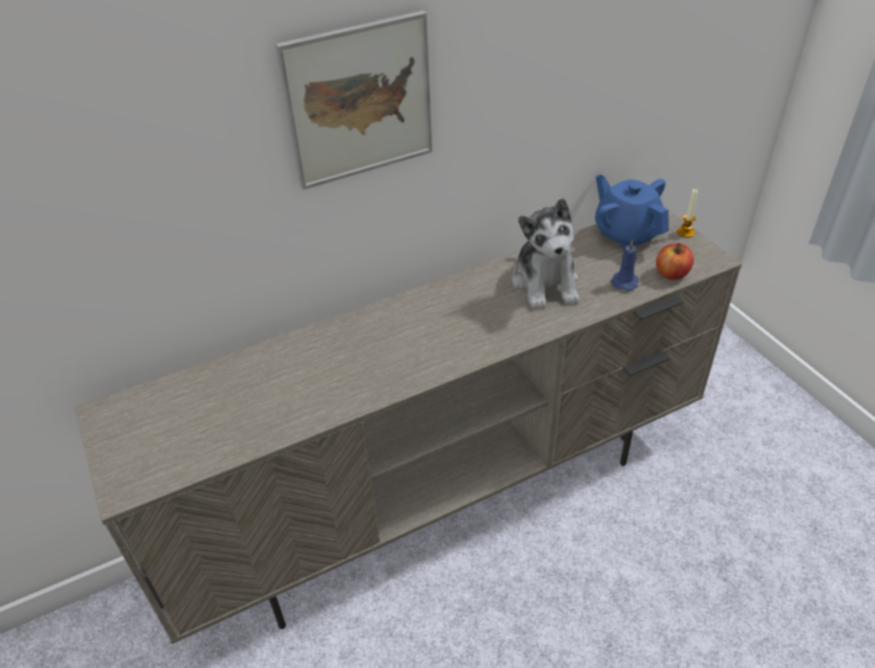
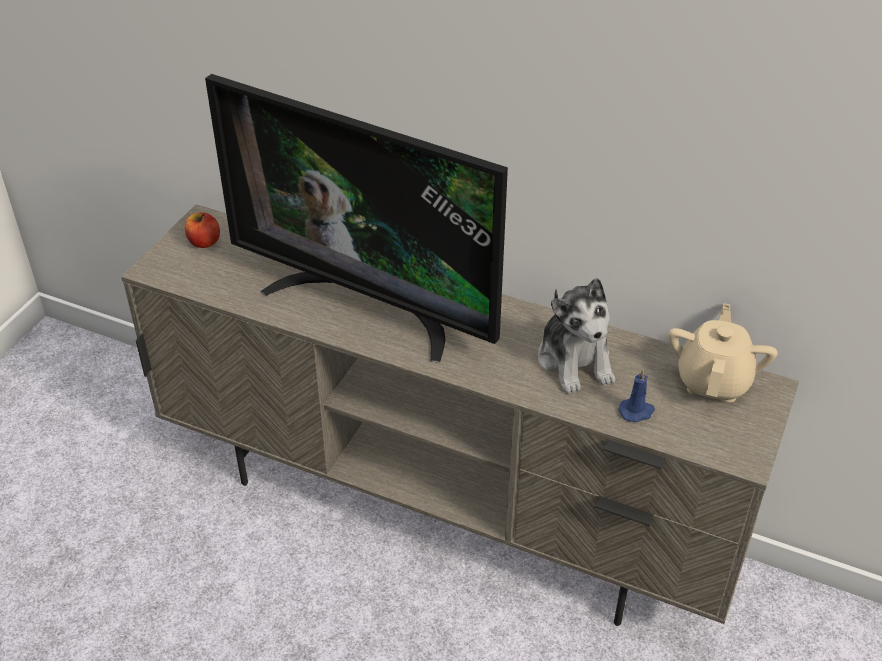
camera: 50 degrees right, 0 degrees up
(359, 101) = (458, 91): picture -> none
(360, 359) = (368, 304): none -> television
(546, 283) = (575, 361): plush toy -> plush toy turned 60 degrees counterclockwise
(626, 234) = (713, 381): blue teapot -> beige teapot
(672, 274) = (686, 439): apple -> apple (204, 242)
(685, 232) = (768, 422): candle -> none

